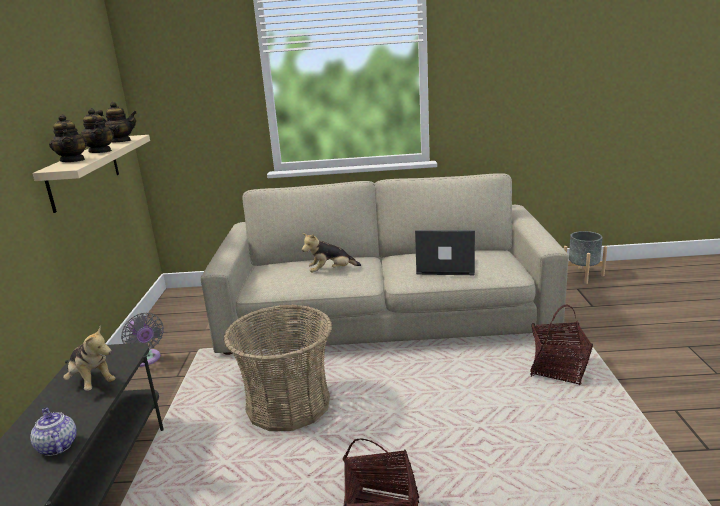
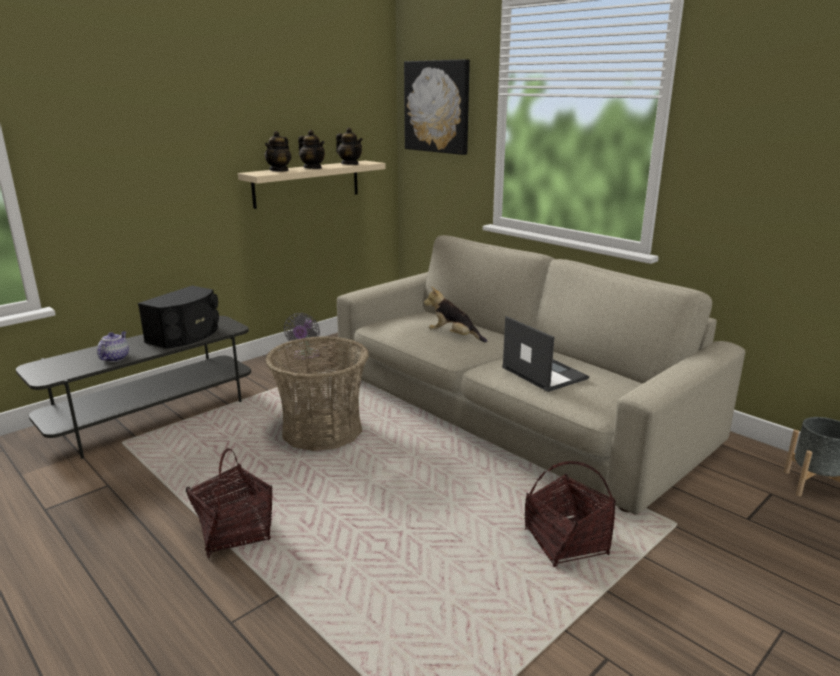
camera: 45 degrees right, 0 degrees up
(92, 382) = (186, 335): plush toy -> black speaker
(100, 151) = (312, 168): teapot -> teapot turned 60 degrees counterclockwise
(182, 71) = (437, 107): none -> picture

